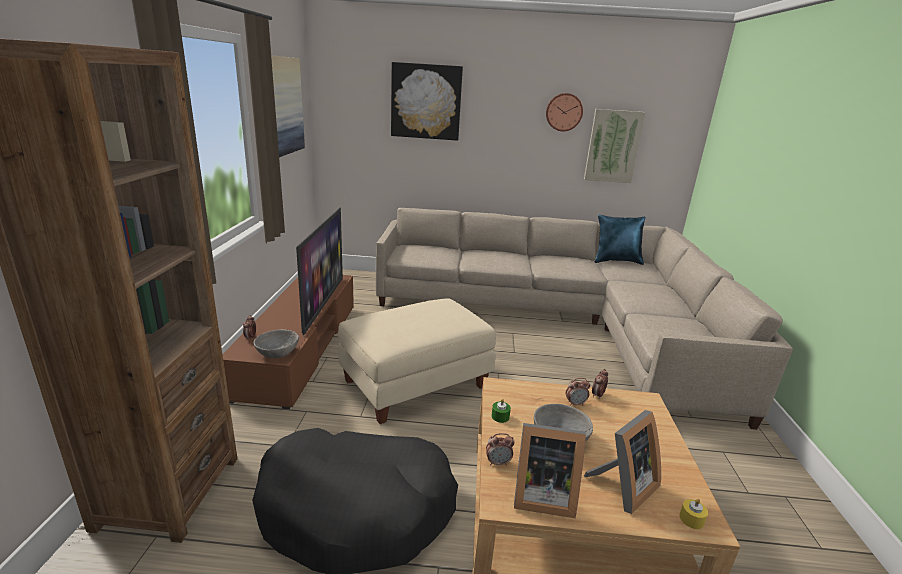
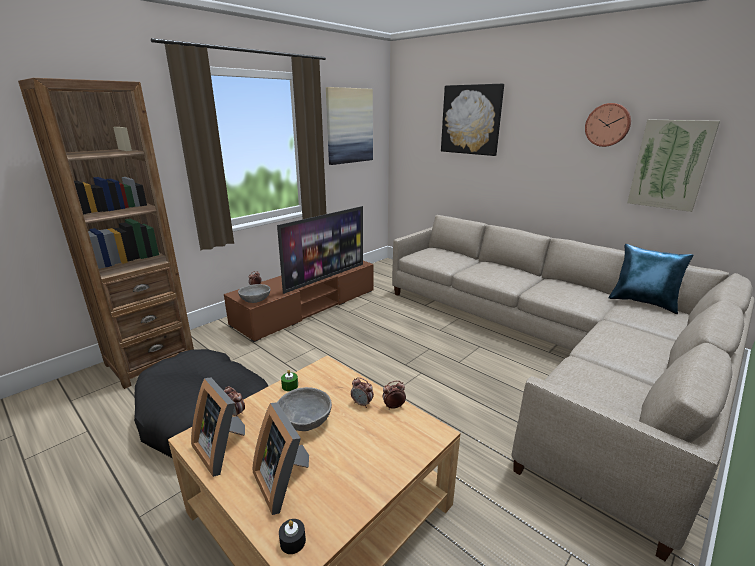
camera: 40 degrees right, 0 degrees up
(415, 383) = (347, 355): beige ottoman -> none
(622, 487) = (284, 481): picture frame -> picture frame turned 60 degrees clockwise
(691, 519) = (292, 541): yellow candle -> black candle

